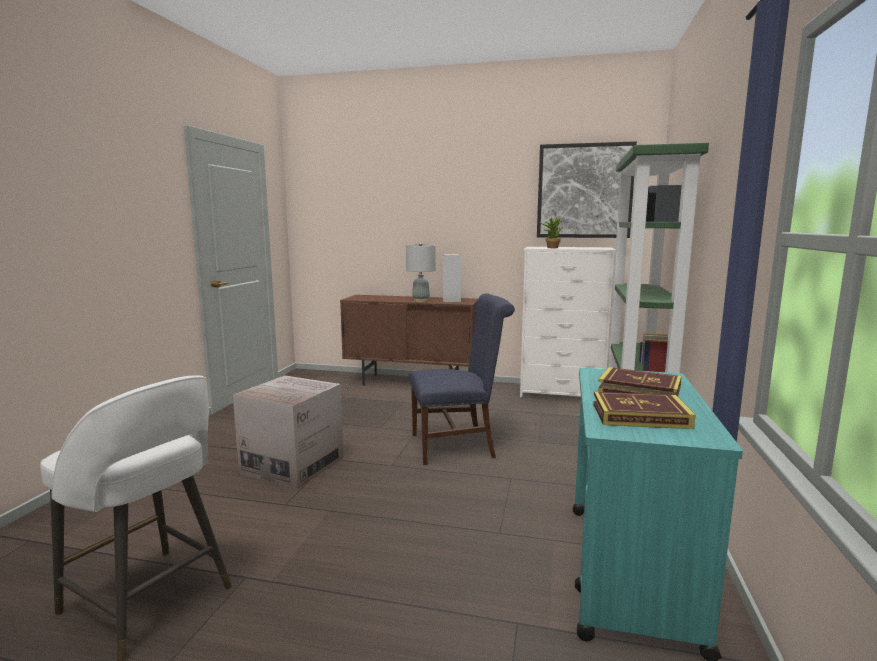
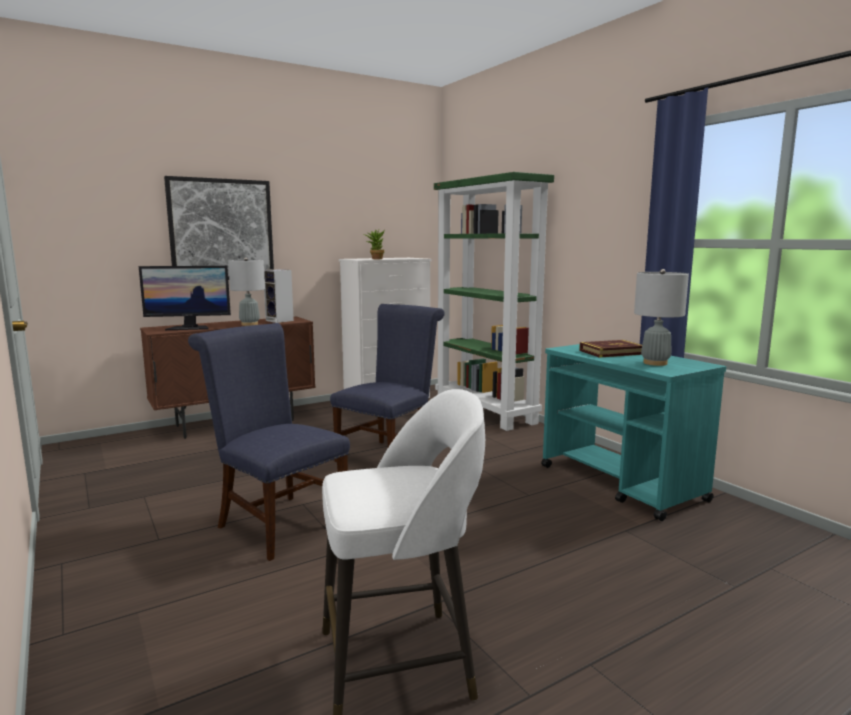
camera: 45 degrees left, 0 degrees up
(292, 465) = (277, 522): cardboard box -> blue chair
(377, 298) = (189, 328): none -> monitor
(584, 191) = (384, 205): picture -> picture (221, 230)
(640, 416) = (655, 363): book -> grey table lamp

